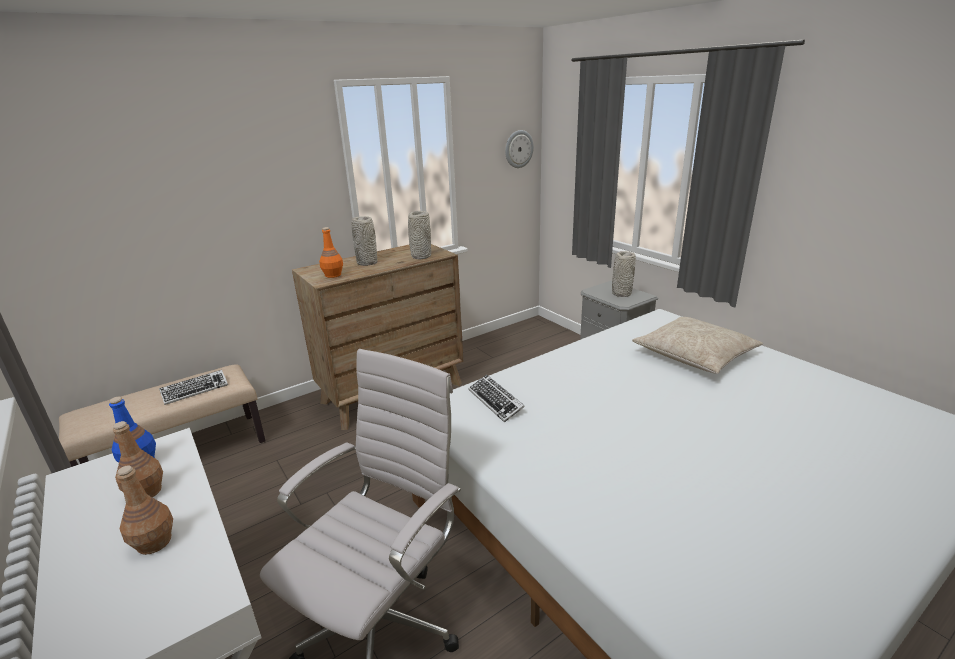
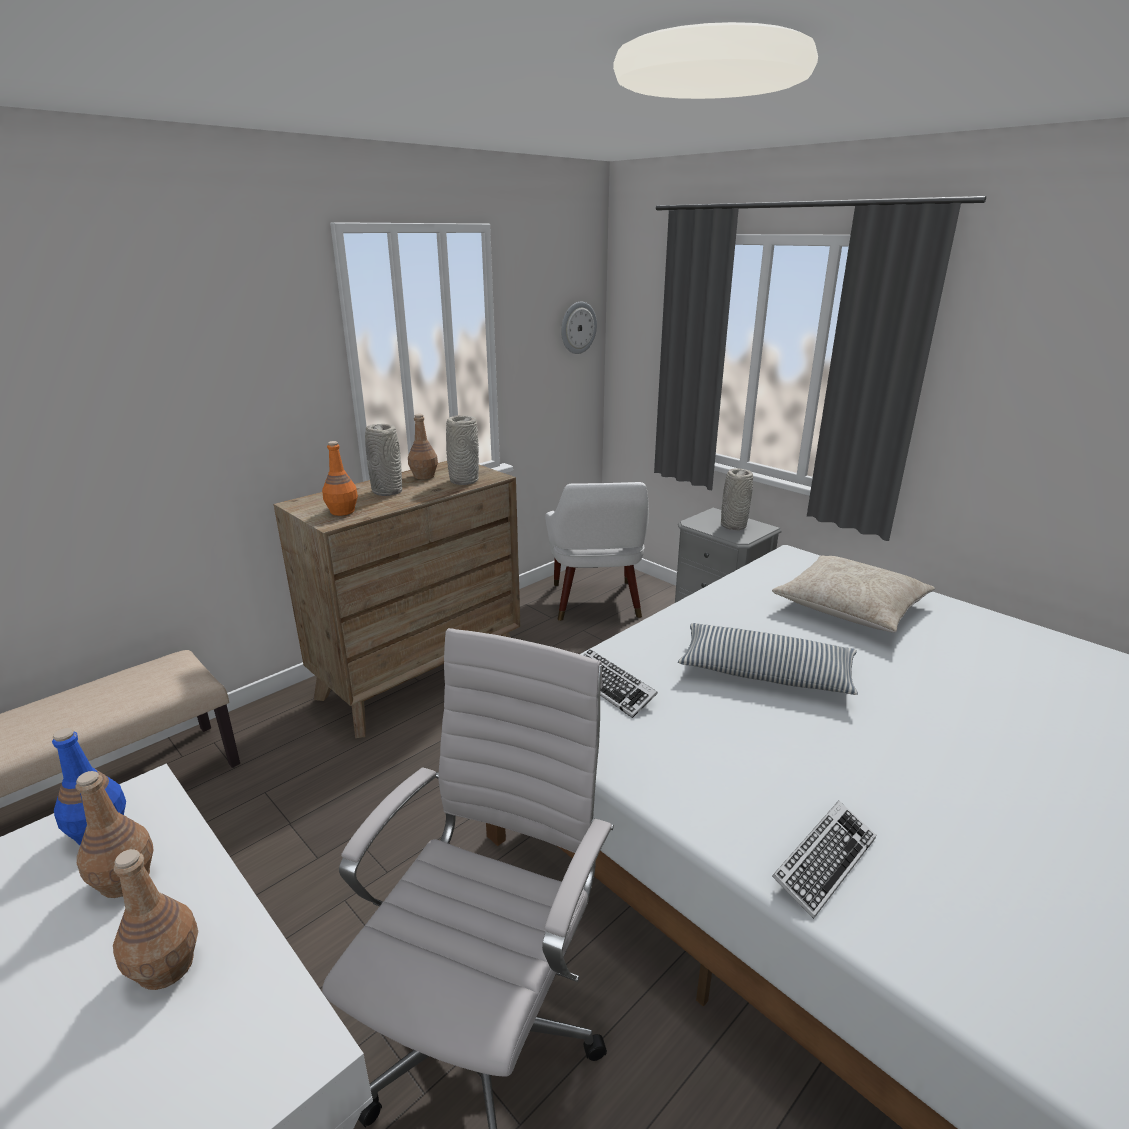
camera: 10 degrees left, 0 degrees up
(195, 390) = (130, 695): keyboard -> keyboard (823, 862)
(395, 253) = (424, 476): none -> brown bottle
(526, 349) = (596, 604): none -> white armchair
(611, 398) = (765, 672): none -> pillow

